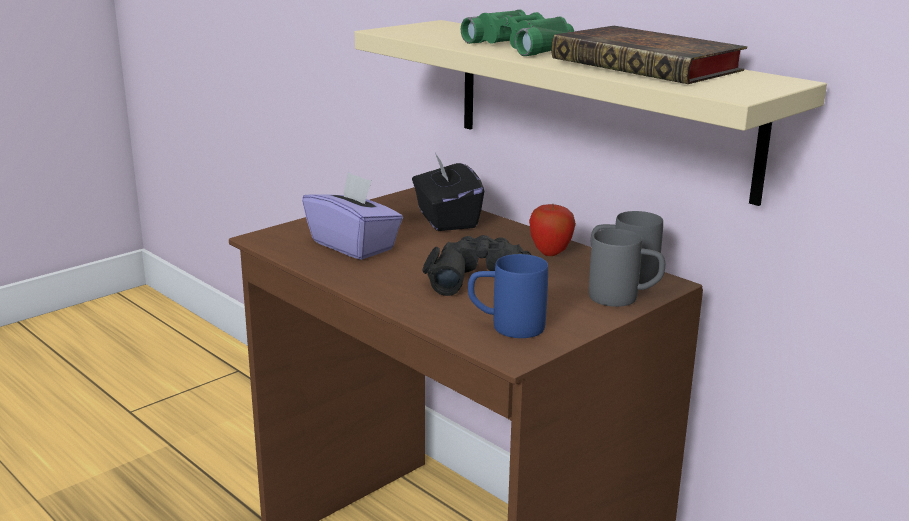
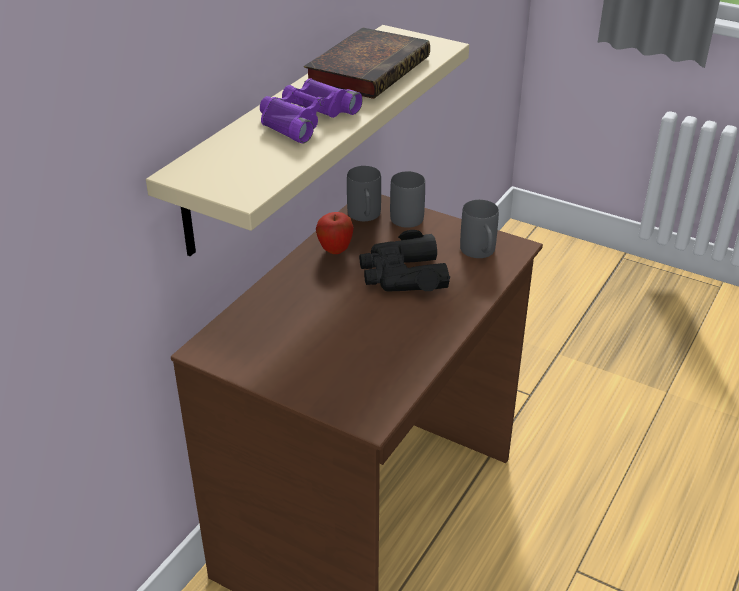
camera: 105 degrees left, 15 degrees up
(354, 246) = (366, 354): purple tissue box -> none
(446, 219) = (273, 314): black tissue box -> none
(506, 327) = (480, 253): blue mug -> grey mug
(523, 46) = (305, 118): green binoculars -> purple binoculars

